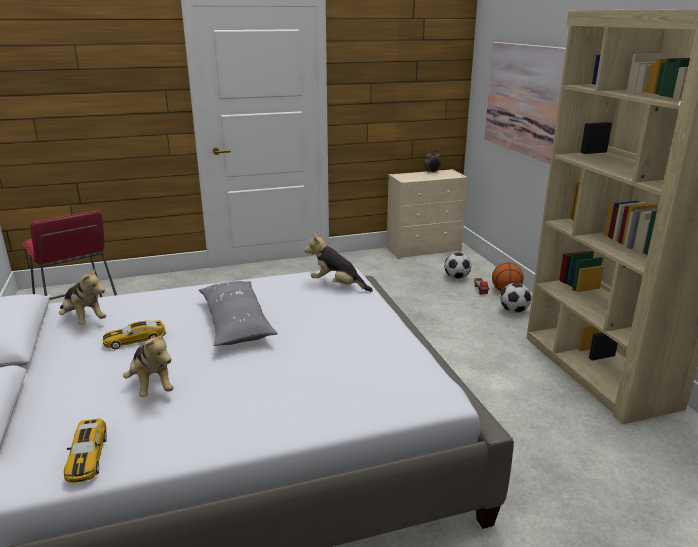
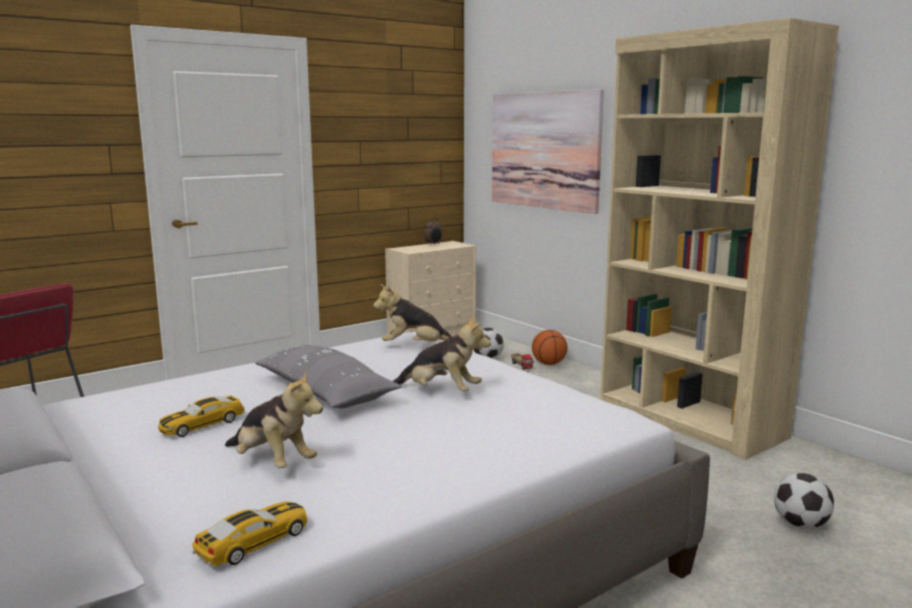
camera: 20 degrees left, 10 degrees down
(83, 319) = (102, 415): plush toy -> plush toy (441, 392)
(87, 457) = (254, 542): toy car -> toy car turned 105 degrees counterclockwise
(513, 311) = (569, 380): football -> football (800, 525)

